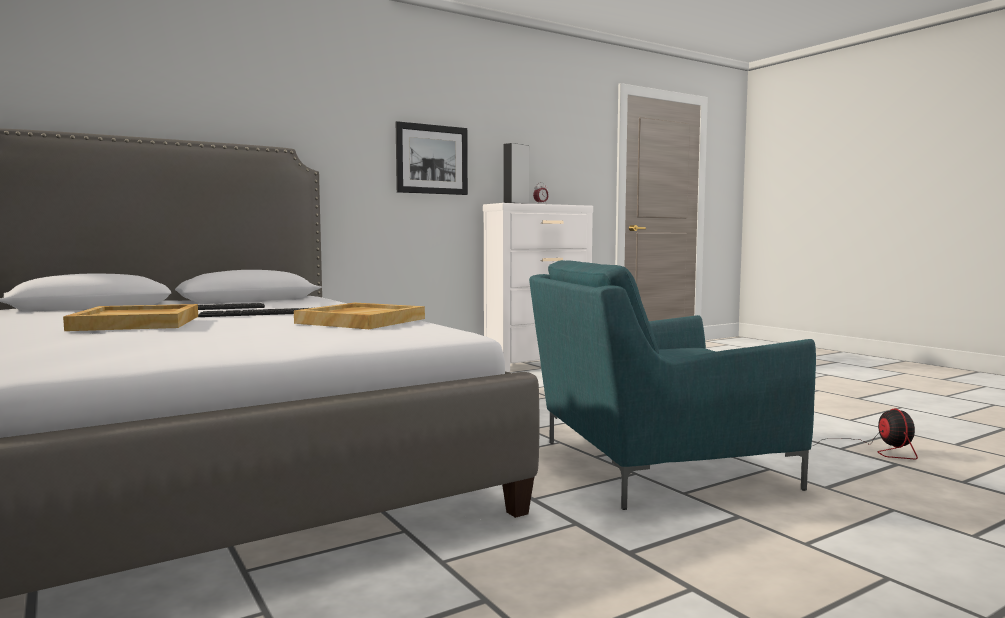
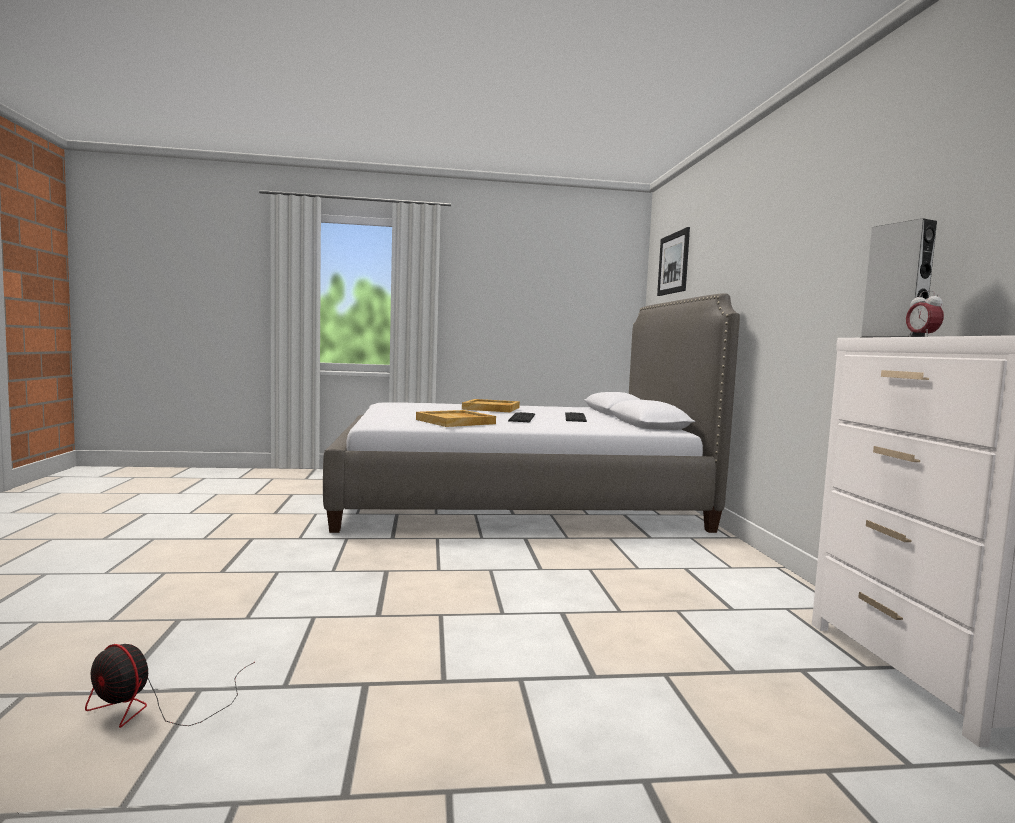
camera: 115 degrees right, 0 degrees up
(432, 159) = (844, 276): picture -> picture (673, 263)
(654, 464) = (336, 582): turquoise armchair -> none

